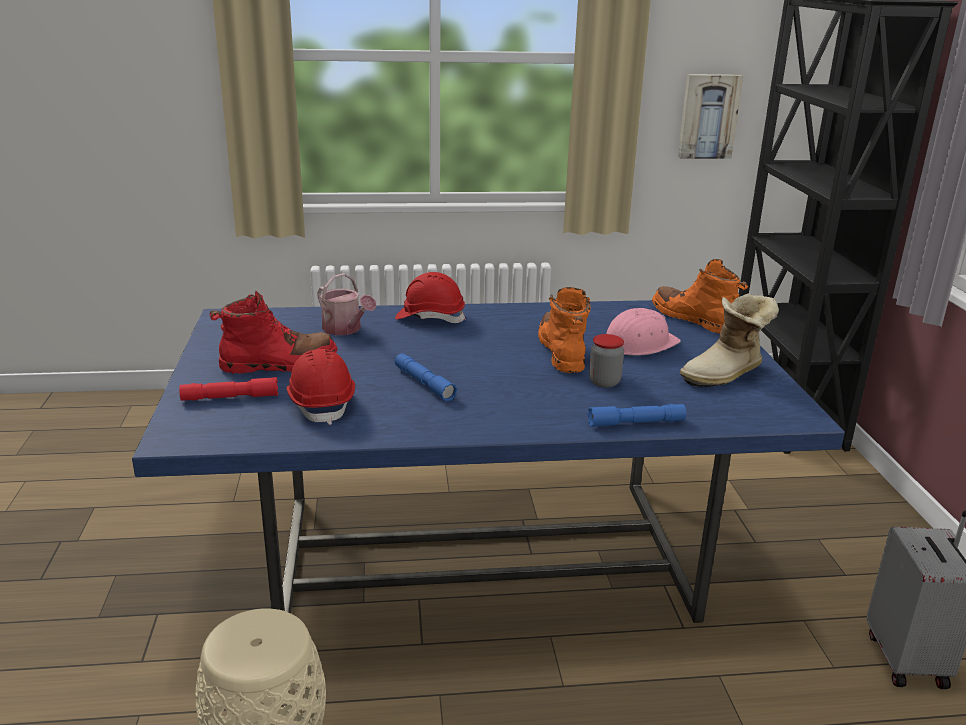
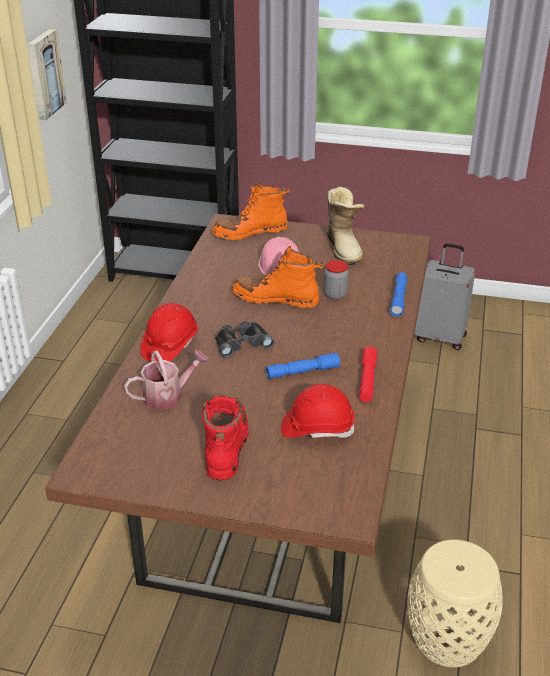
camera: 70 degrees left, 10 degrees up
(230, 397) = (284, 479): red flashlight -> red flashlight (367, 380)
(459, 347) = (242, 342): none -> black binoculars
(476, 557) = (274, 482): blue dining table -> brown dining table

